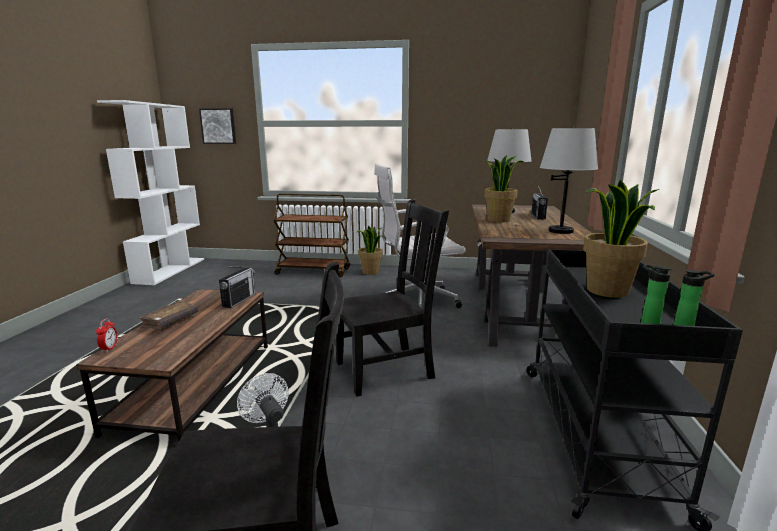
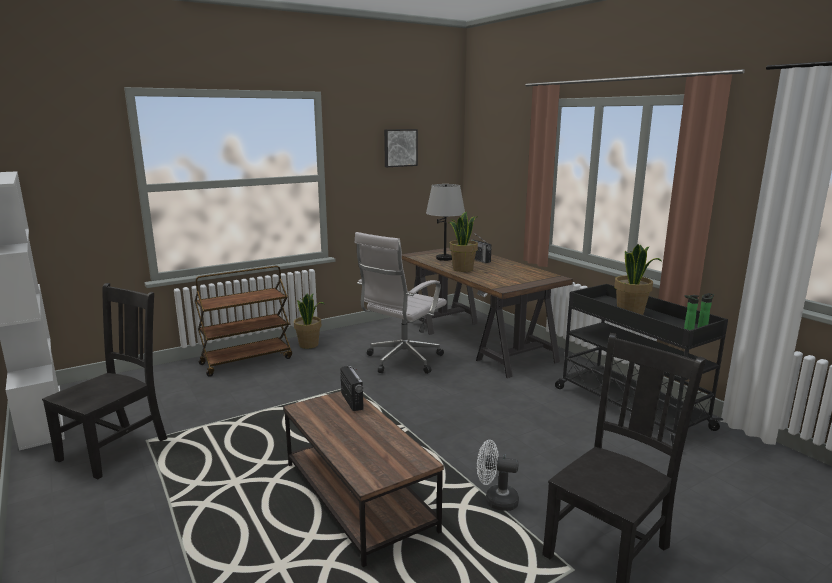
camera: 40 degrees left, 0 degrees up
(109, 348) = (353, 476): alarm clock -> none
(170, 322) = (343, 439): brown book -> none
(218, 126) = (75, 196): picture -> picture (400, 147)
(387, 369) = (474, 420): black chair -> black chair (116, 448)
(561, 231) = (524, 272): grey table lamp -> none

